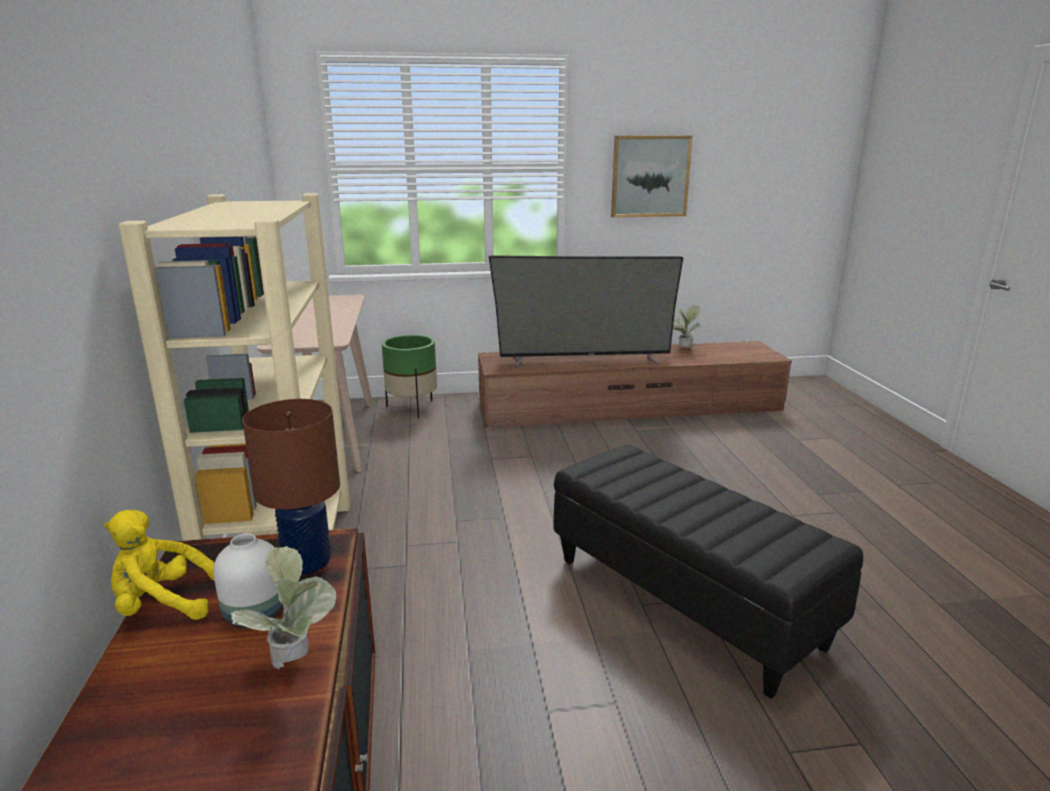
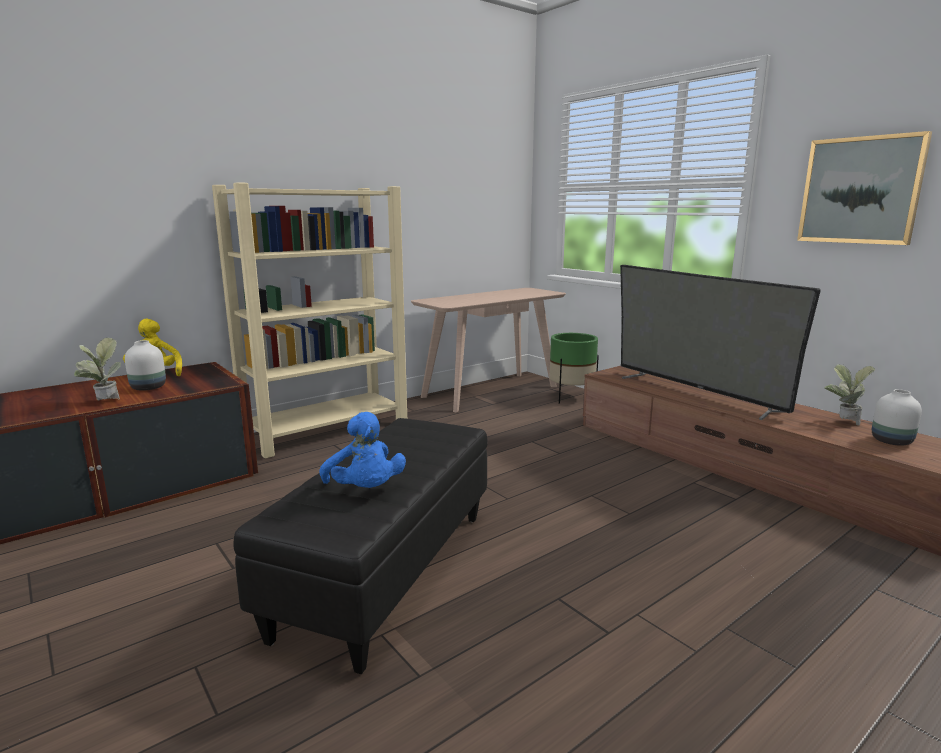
camera: 60 degrees right, 5 degrees down
(308, 565) = (200, 385): brown table lamp -> none
(723, 352) = (891, 441): none -> white vase
(743, 520) = (365, 490): none -> blue plush toy

